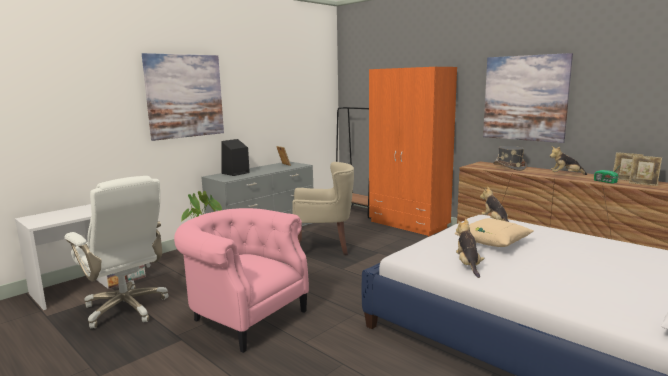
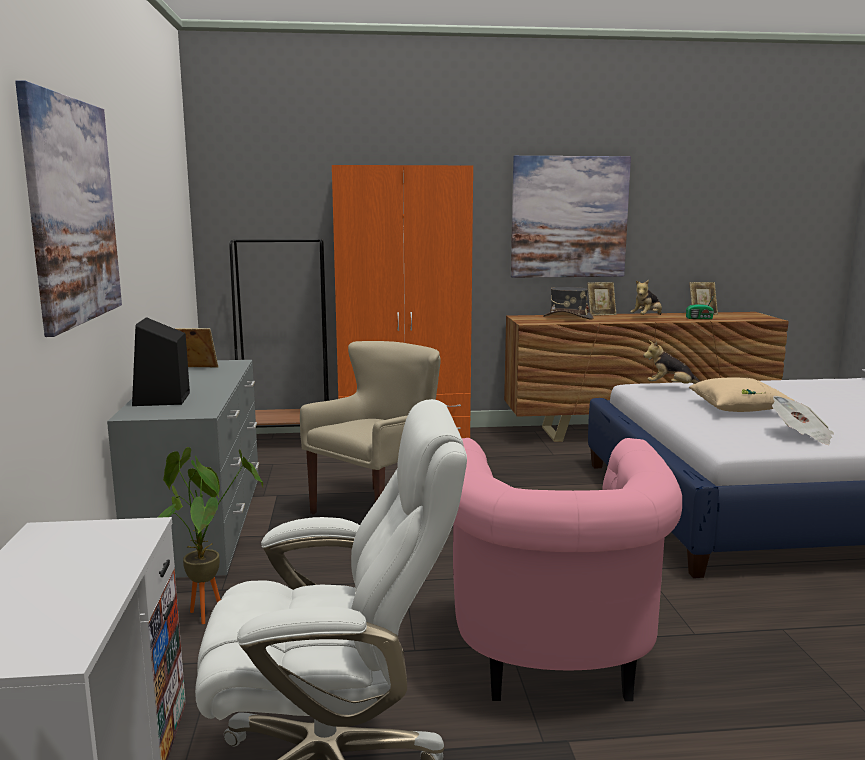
camera: 50 degrees left, 0 degrees up
(243, 317) = (550, 653): pink armchair -> pink armchair turned 75 degrees counterclockwise
(468, 265) = (801, 436): plush toy -> newspaper
(643, 183) = (727, 315): picture frame -> picture frame (601, 314)

